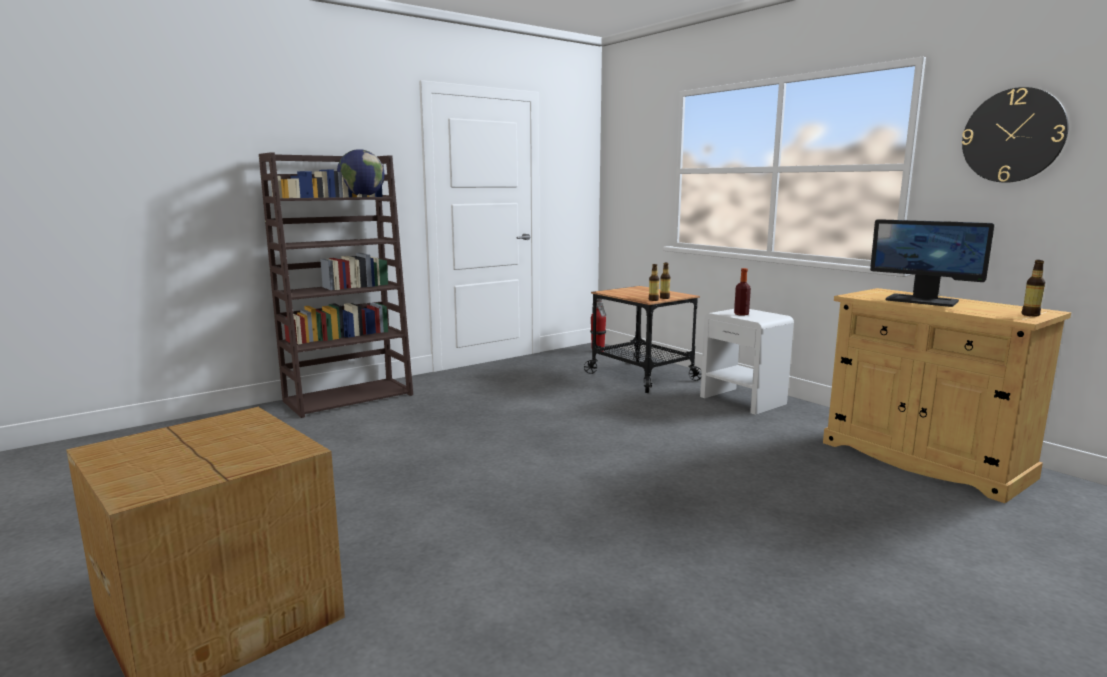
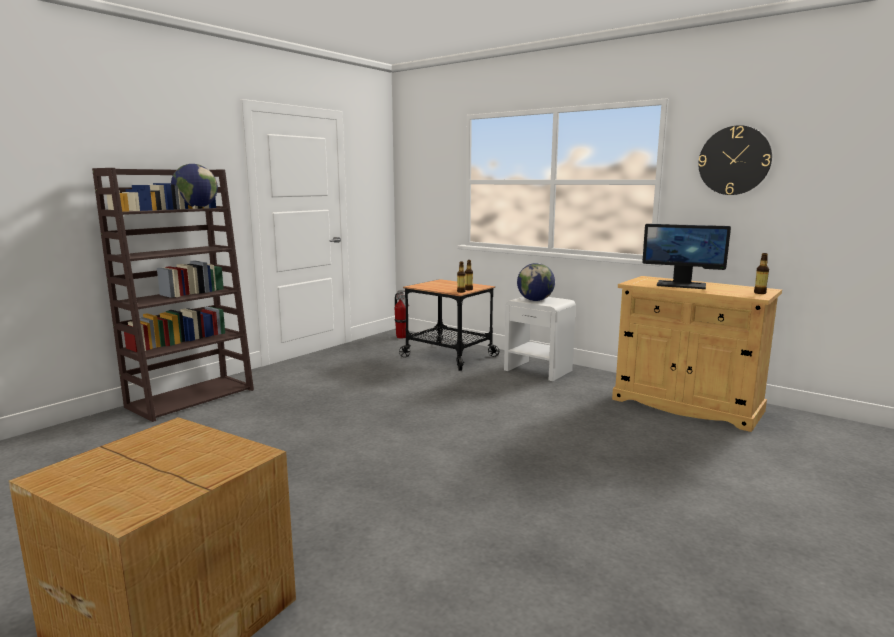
camera: 15 degrees left, 0 degrees up
(741, 314) = (535, 300): bottle -> globe

